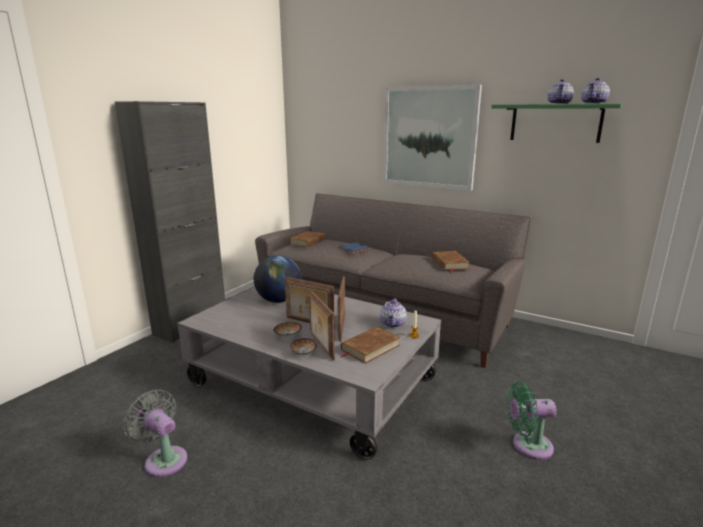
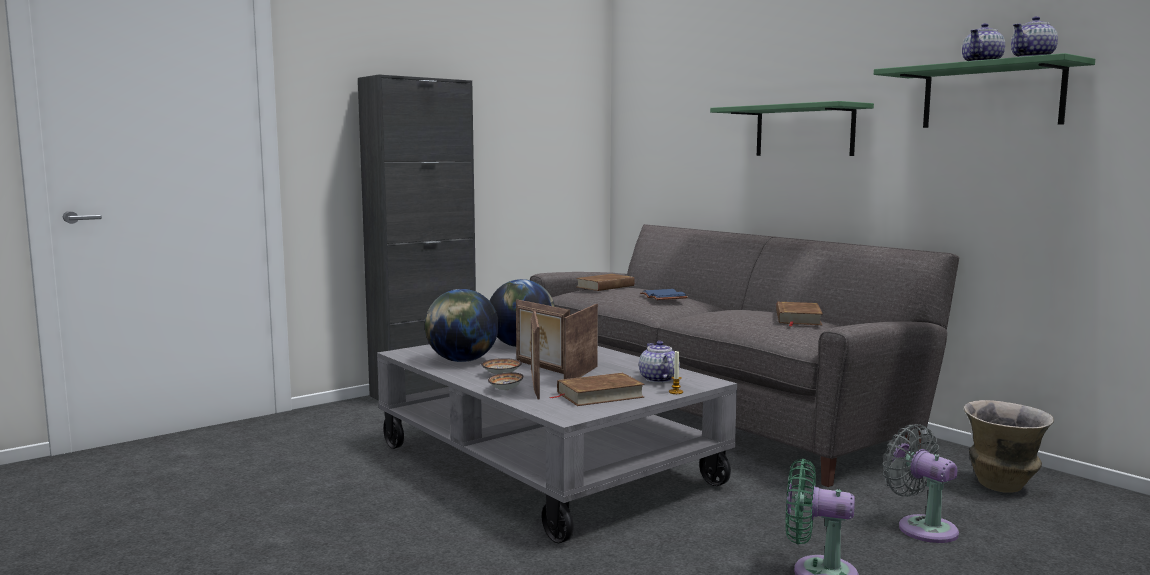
camera: 20 degrees right, 10 degrees down
(163, 459) = (312, 502): grey fan -> grey fan (922, 527)
(248, 323) = (462, 361): none -> globe
(393, 323) = (658, 379): teapot -> teapot turned 135 degrees clockwise
(429, 137) = (804, 131): picture -> green shelf
(565, 349) = (1002, 486): none -> vase

